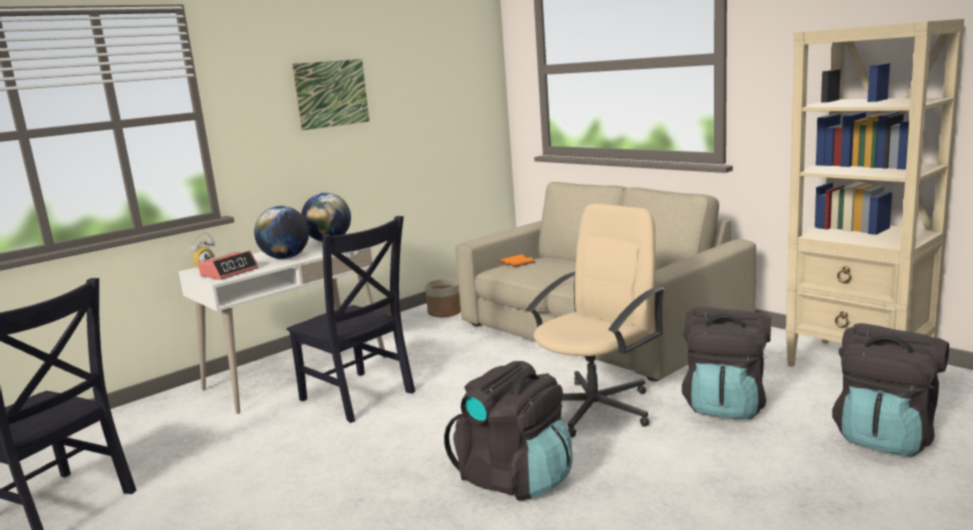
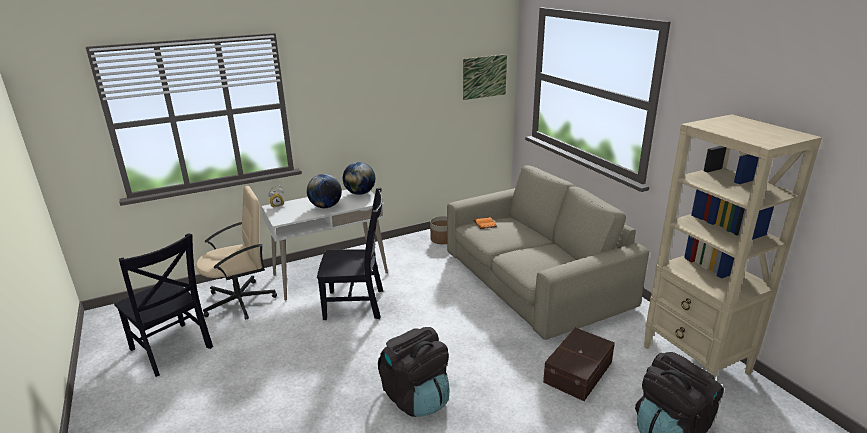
camera: 15 degrees right, 10 degrees up
(229, 272) = (287, 215): alarm clock -> none
(331, 93) = (376, 89): picture -> picture (484, 77)
(359, 397) = (357, 304): black chair -> black chair turned 60 degrees counterclockwise
(596, 408) = (494, 352): beige office chair -> beige office chair (241, 301)
(726, 405) = (579, 372): black backpack -> brown storage box

